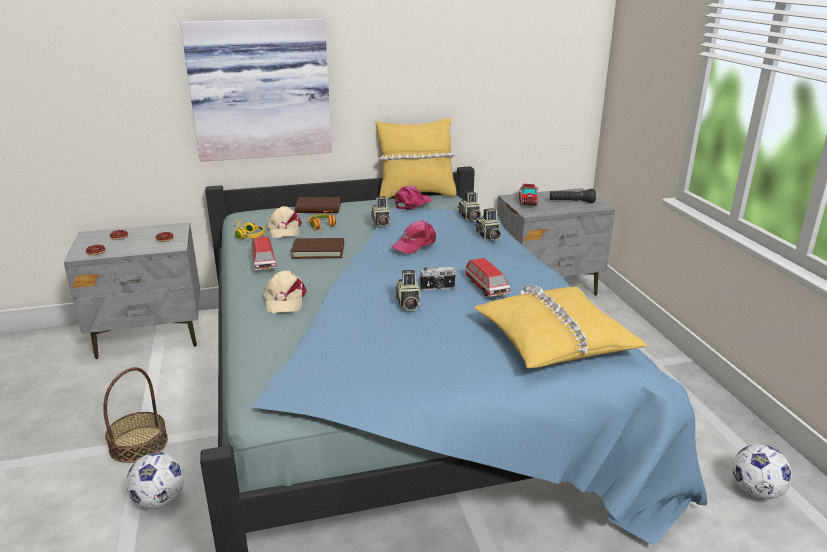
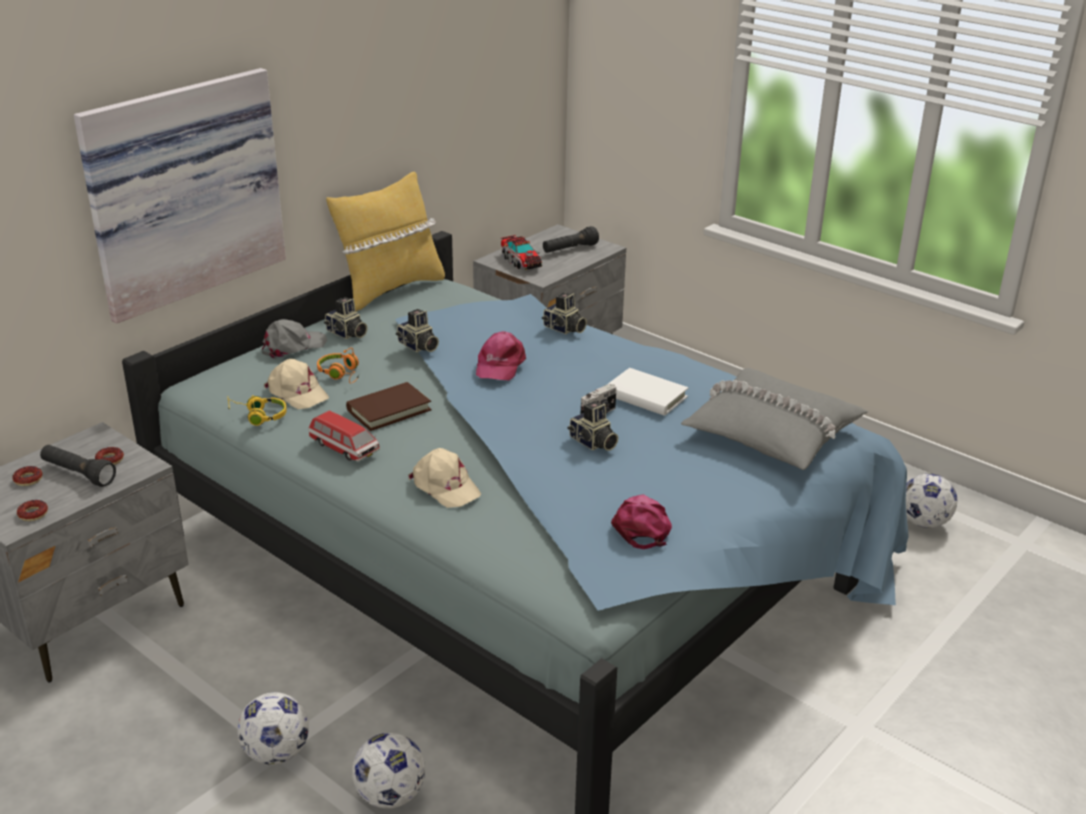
camera: 35 degrees left, 5 degrees up
(138, 444) = (276, 753): basket -> football
(142, 241) = (78, 474): none -> black flashlight
(318, 208) = (292, 346): brown book -> grey cap
(412, 204) = (417, 306): pink cap -> pink cap (642, 525)
(469, 217) = (508, 308): camera -> camera (346, 333)
(486, 287) = (645, 396): toy car -> white book
(553, 339) = (771, 433): yellow pillow -> grey pillow

